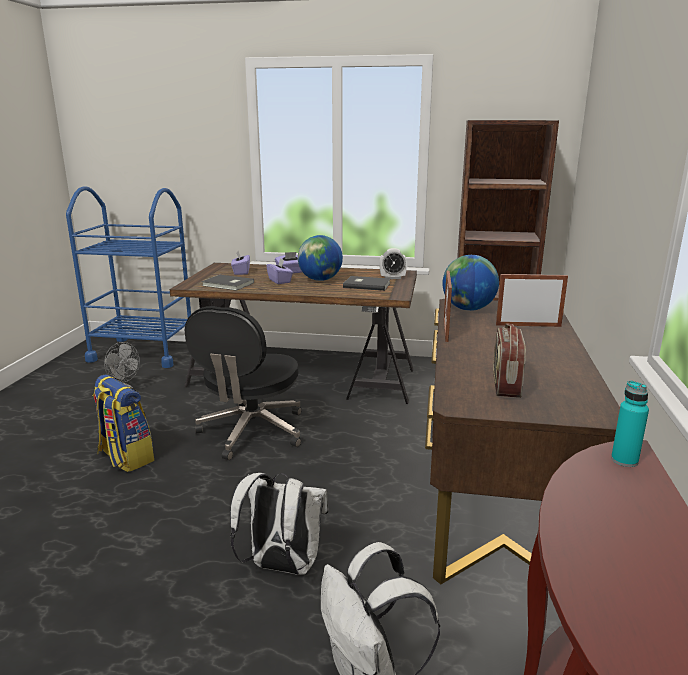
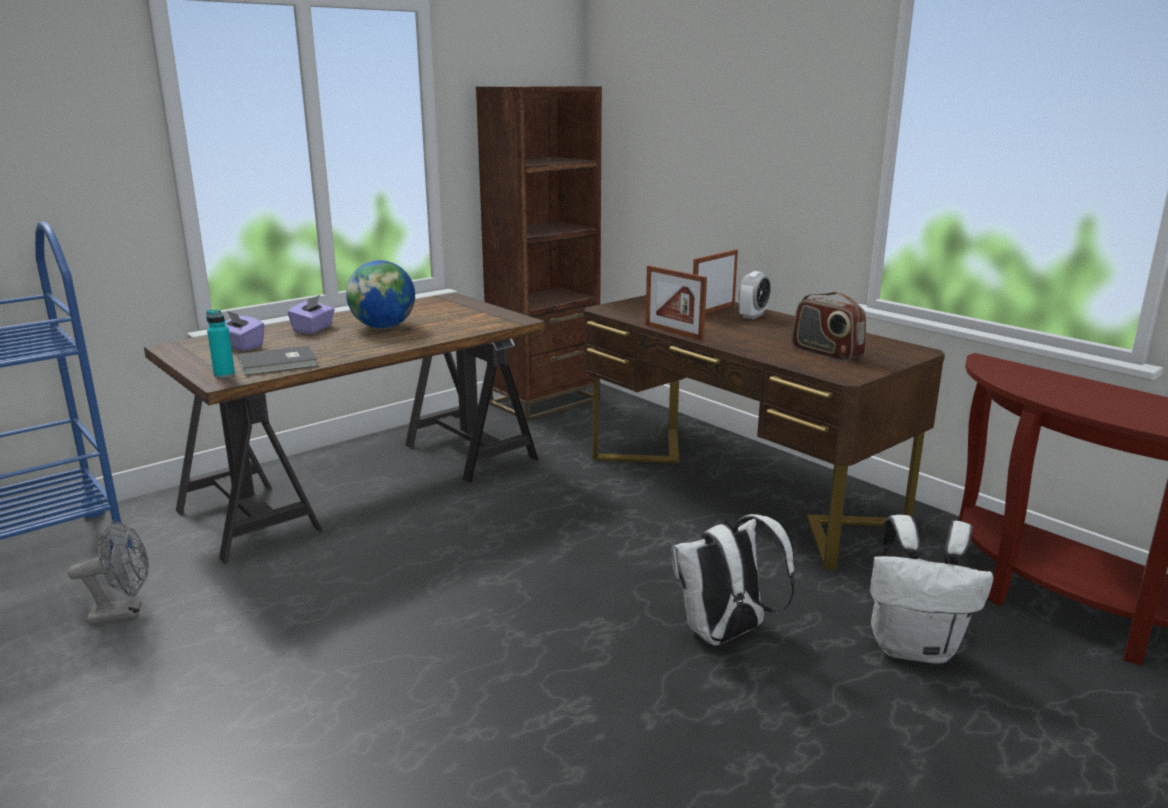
camera: 50 degrees left, 0 degrees up
(125, 457) = (345, 668): backpack -> none
(251, 432) = (440, 560): black office chair -> none
(280, 281) = (337, 341): purple tissue box -> none
(366, 285) = (453, 318): grey book -> none
(392, 278) = (456, 305): alarm clock -> alarm clock (753, 316)
(468, 309) = (634, 311): globe -> none
(624, 460) = (997, 366): turquoise bottle -> turquoise bottle (224, 375)

